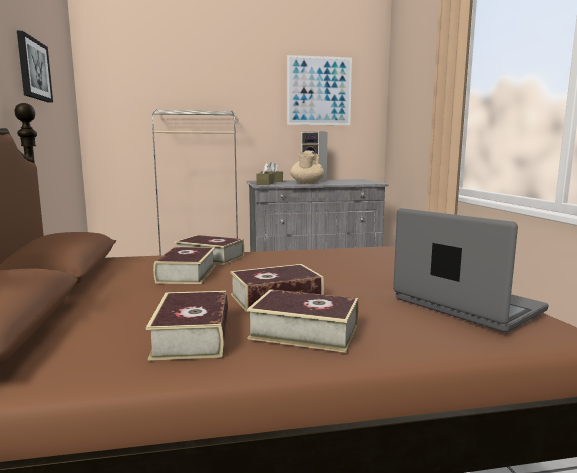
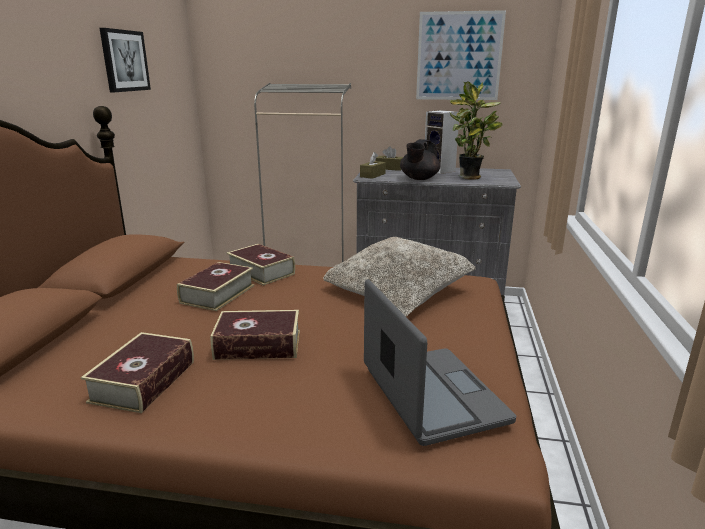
camera: 20 degrees right, 10 degrees up
(304, 332) = (236, 397): book -> none
(307, 183) = (419, 178): beige teapot -> black teapot
(345, 182) = (470, 178): none -> potted plant
(345, 257) = (396, 291): none -> beige pillow

